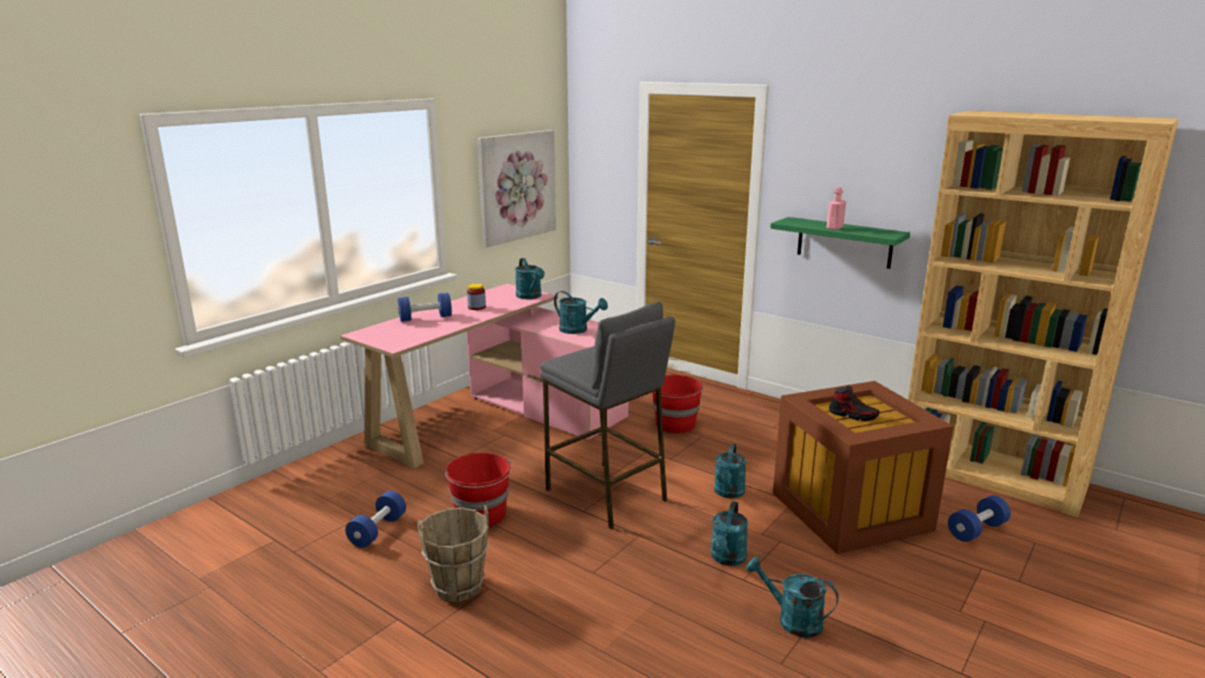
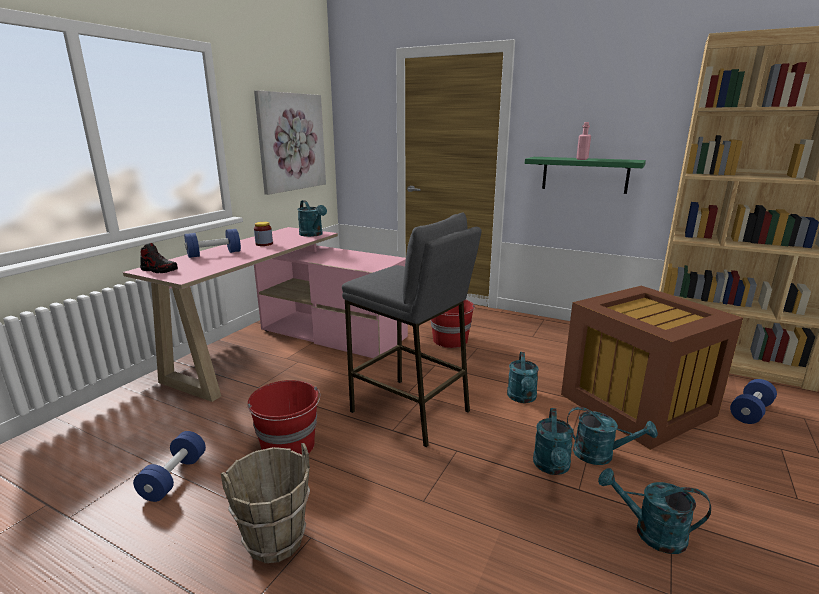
camera: 10 degrees left, 0 degrees up
(578, 330) = (361, 260): turquoise watering can -> turquoise watering can (601, 455)
(853, 415) = (645, 315): shoe -> shoe (159, 270)

